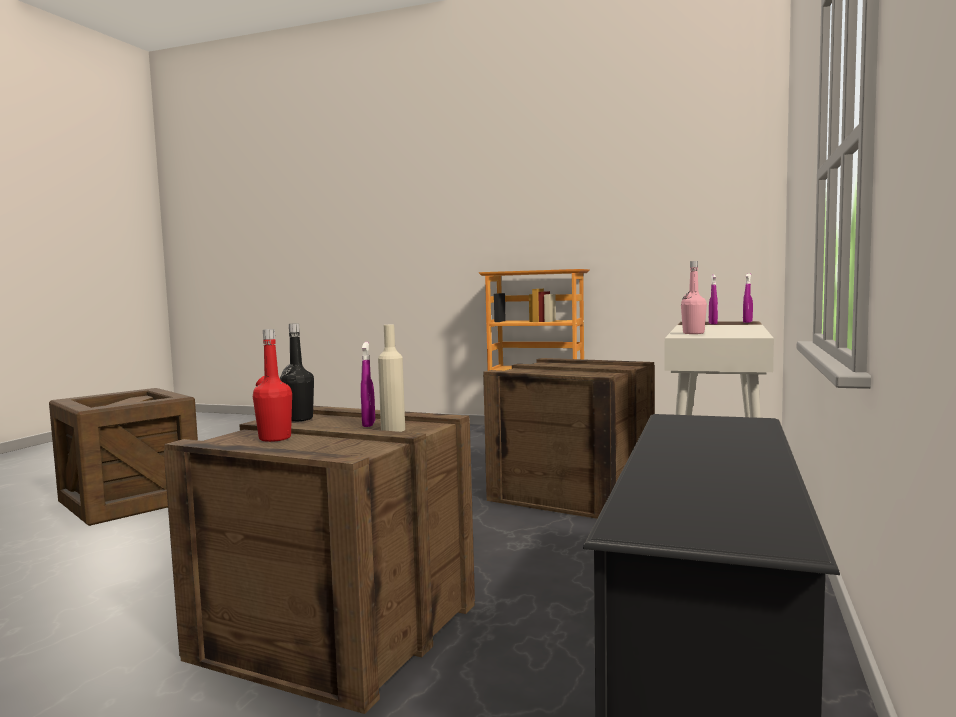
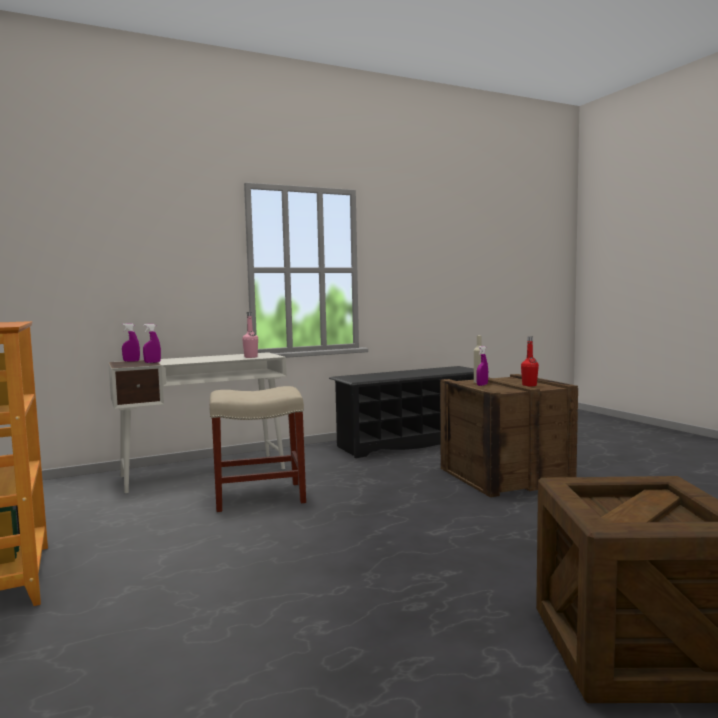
camera: 135 degrees left, 0 degrees up
(299, 419) = (506, 391): black bottle -> none
(572, 491) = (258, 497): crate -> beige stool

